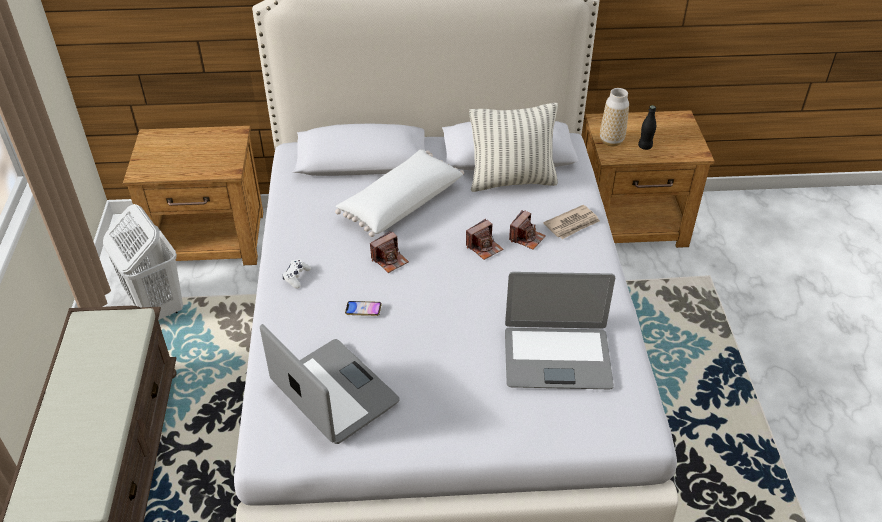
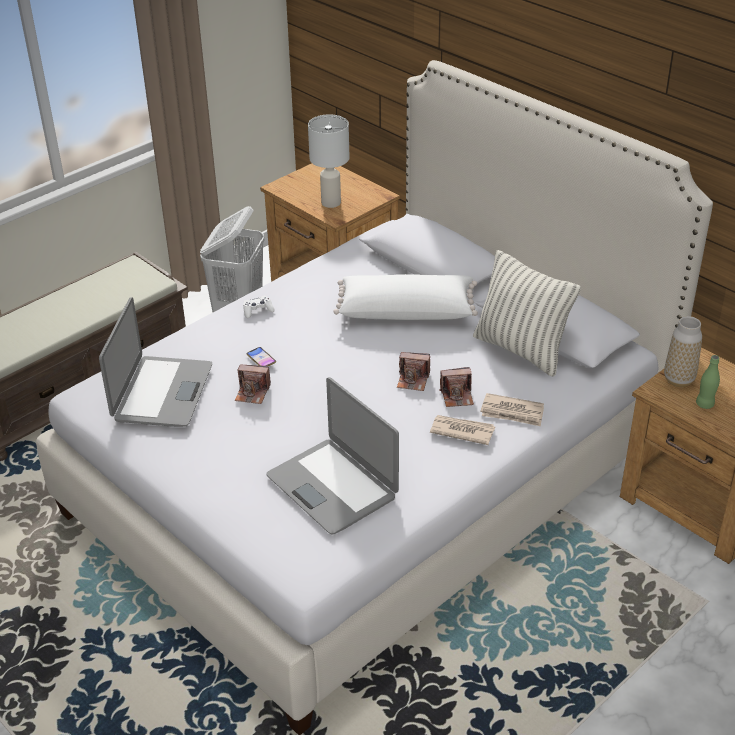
camera: 50 degrees right, 5 degrees down
(205, 161) = (330, 203): none -> white table lamp
(390, 260) = (332, 341): camera -> camera (252, 393)
(566, 258) = (461, 431): none -> newspaper
(645, 146) = (704, 404): black bottle -> green bottle

